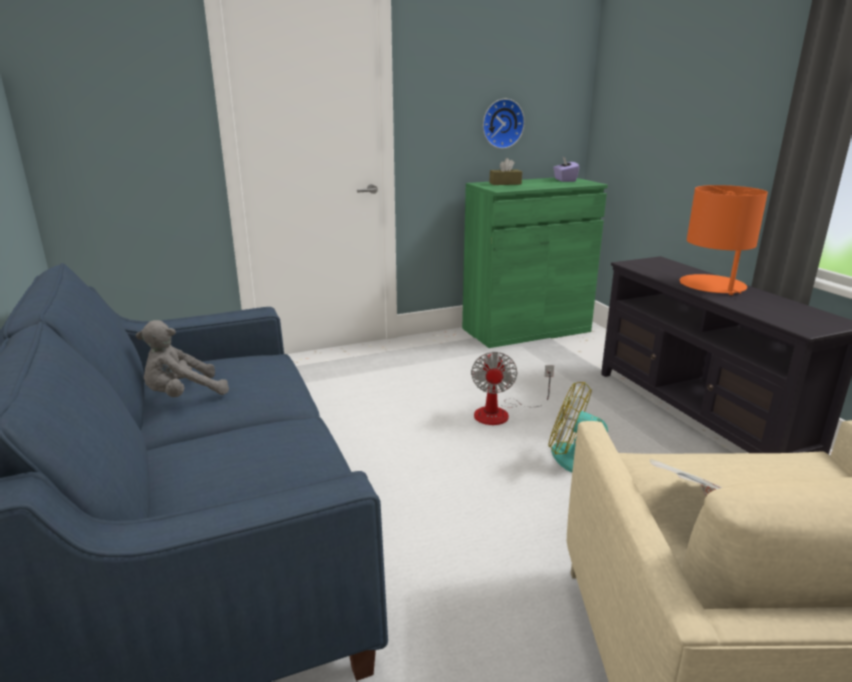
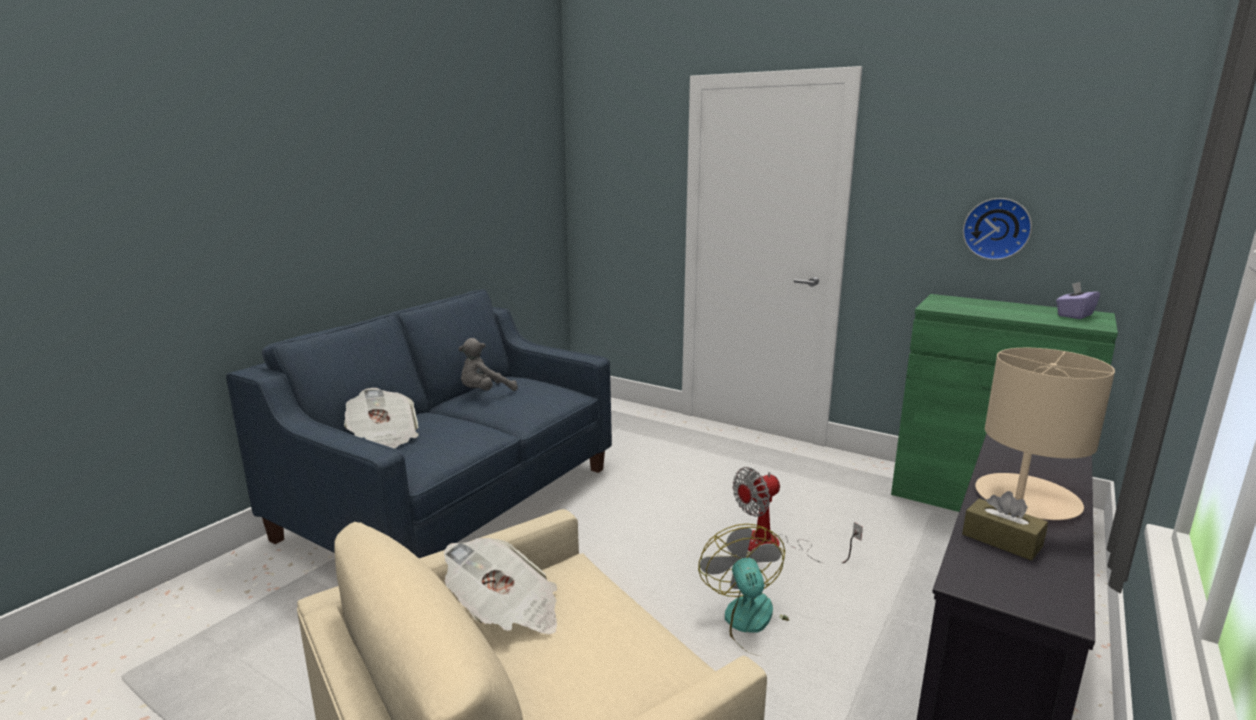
camera: 55 degrees right, 5 degrees down
(183, 395) = (485, 393): grey plush toy -> grey plush toy turned 60 degrees counterclockwise
(203, 496) = (384, 438): none -> newspaper
(505, 183) = (970, 303): brown tissue box -> brown tissue box (1001, 540)
(712, 286) = (1026, 499): orange table lamp -> beige table lamp

